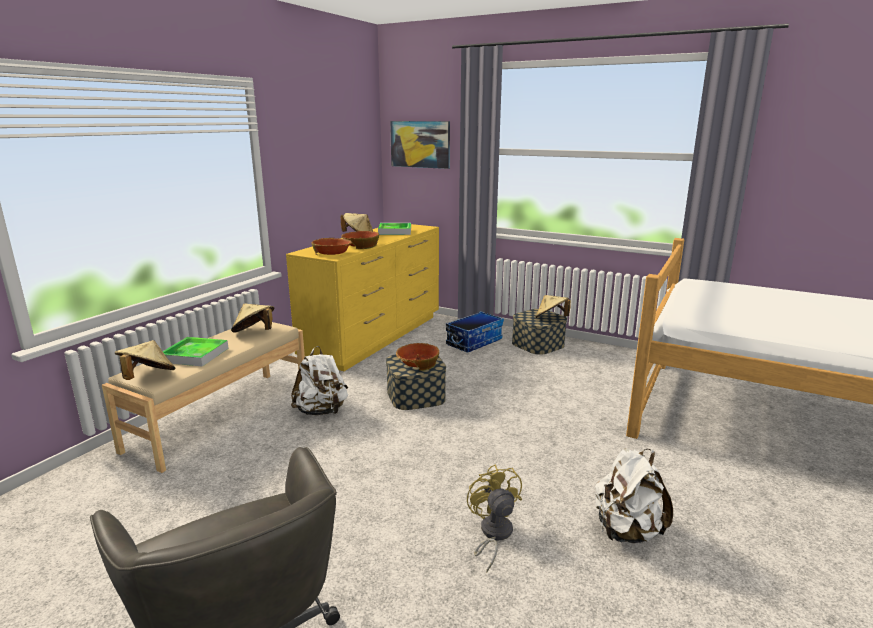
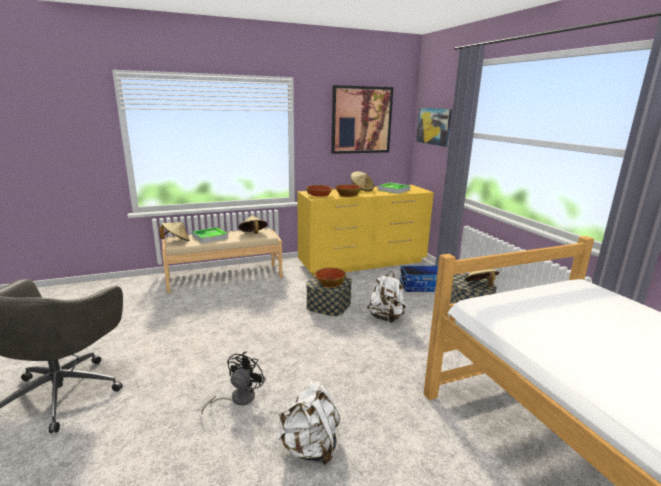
camera: 40 degrees right, 0 degrees up
(322, 411) = (268, 293): white backpack -> white backpack (386, 318)
(332, 141) = (361, 120): none -> picture
(493, 534) = (237, 399): yellow fan -> black fan

